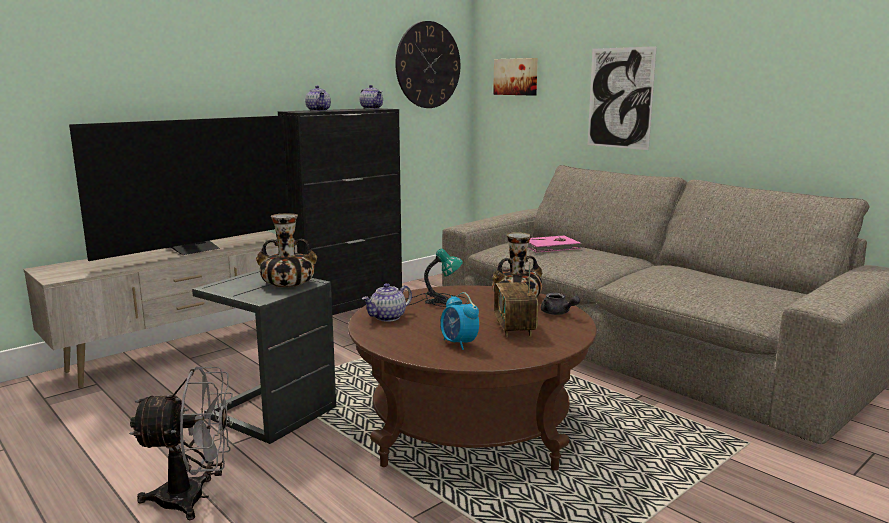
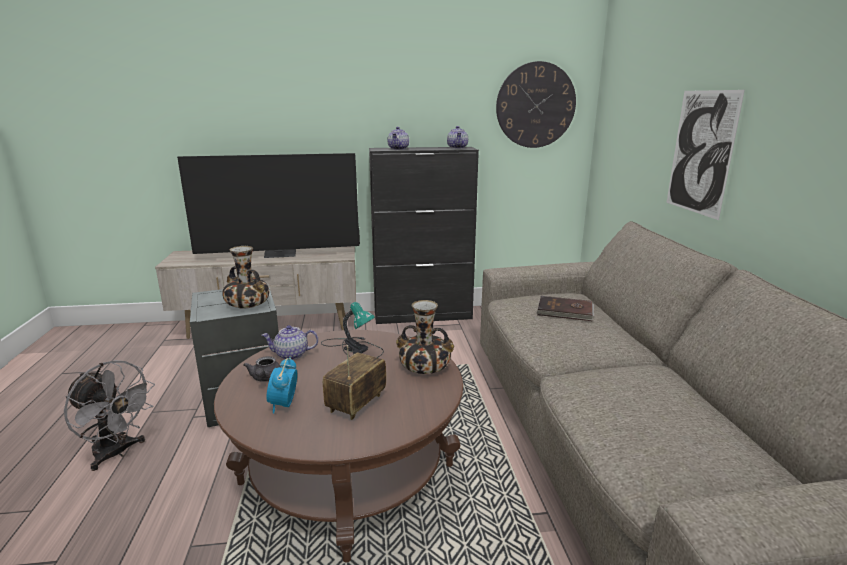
camera: 35 degrees right, 5 degrees up
(516, 76) = (622, 119): picture -> none
(551, 247) = (565, 311): pink book -> brown book
(558, 313) = (426, 399): grey teapot -> grey teapot (265, 379)

